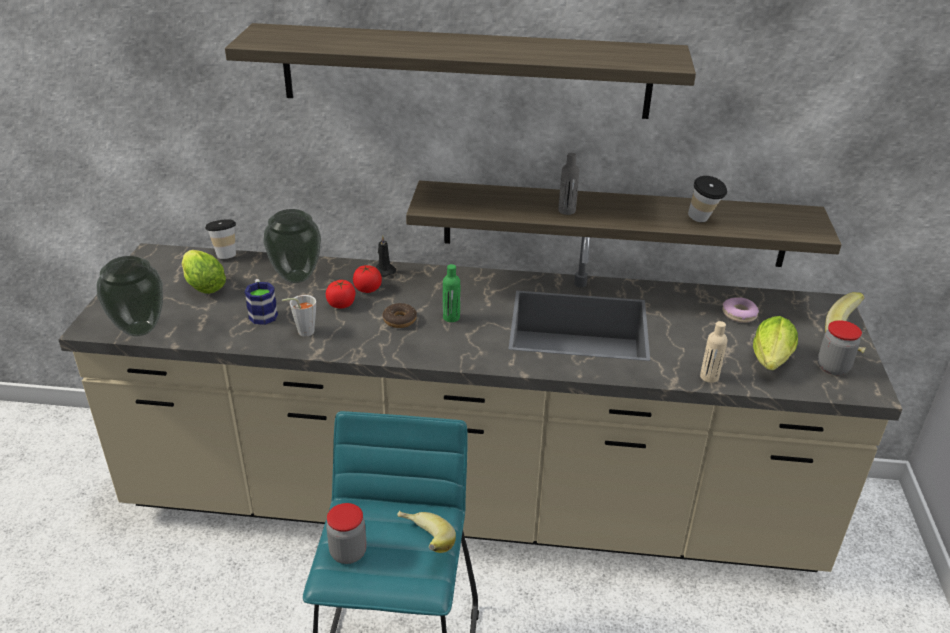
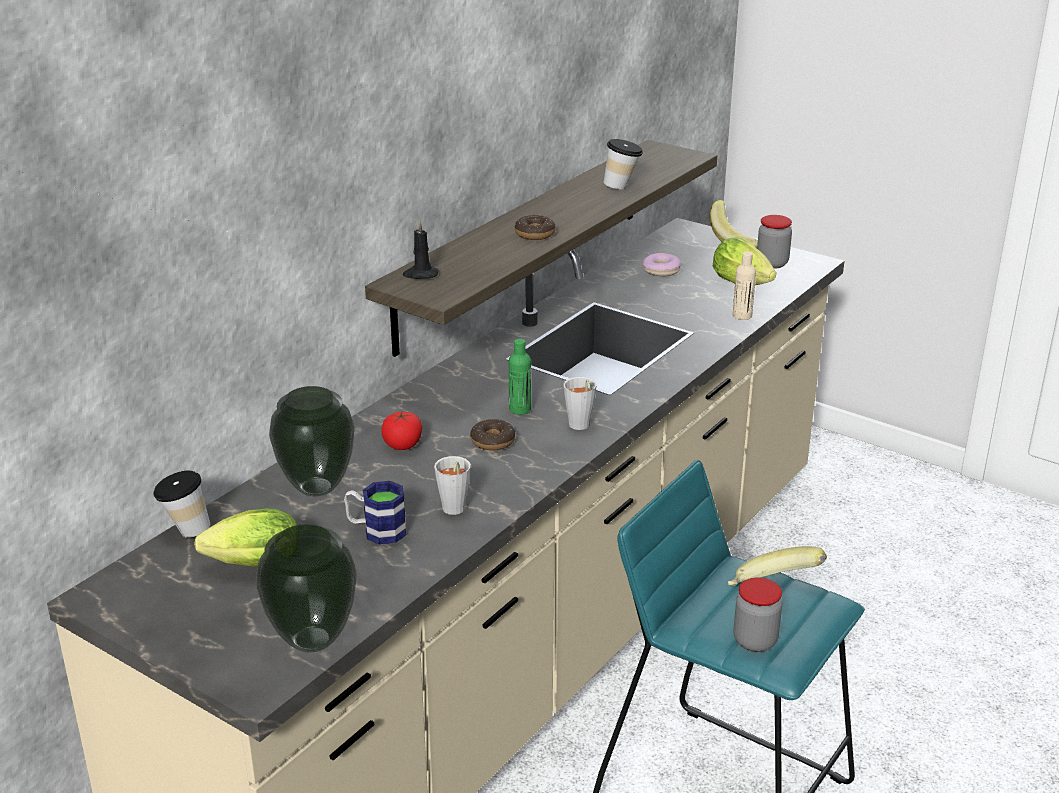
camera: 60 degrees left, 5 degrees down
(341, 304) = (418, 470): tomato -> none
(384, 271) = (373, 424): black candle -> black candle (420, 274)
(449, 349) = (579, 427): none -> grey cup
(465, 71) = (397, 118): shelf -> none
(567, 211) = (535, 234): grey bottle -> donut

